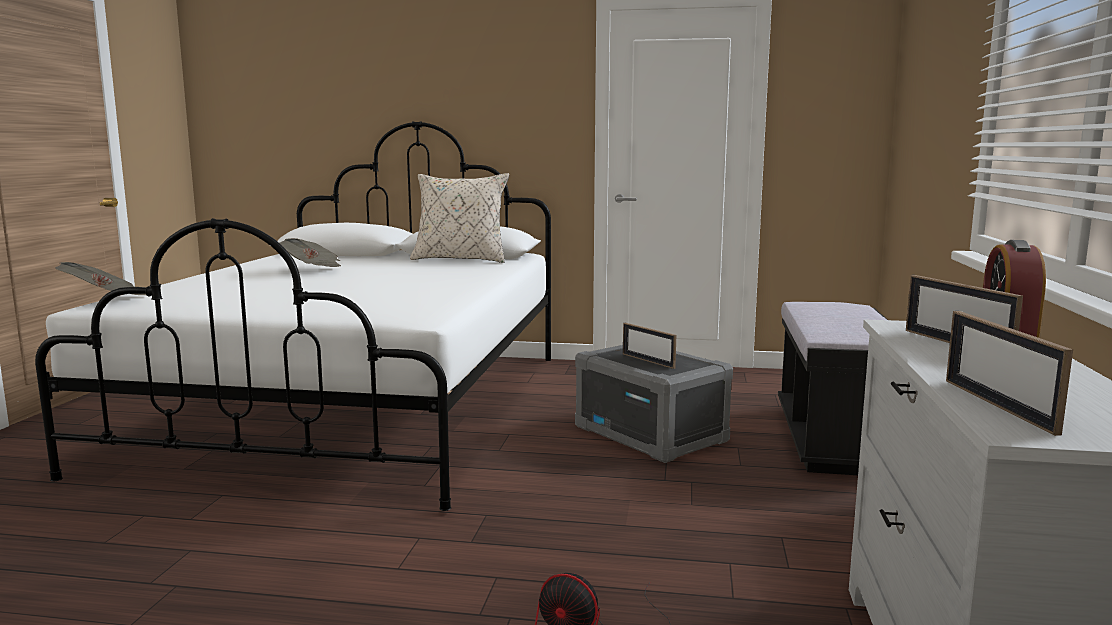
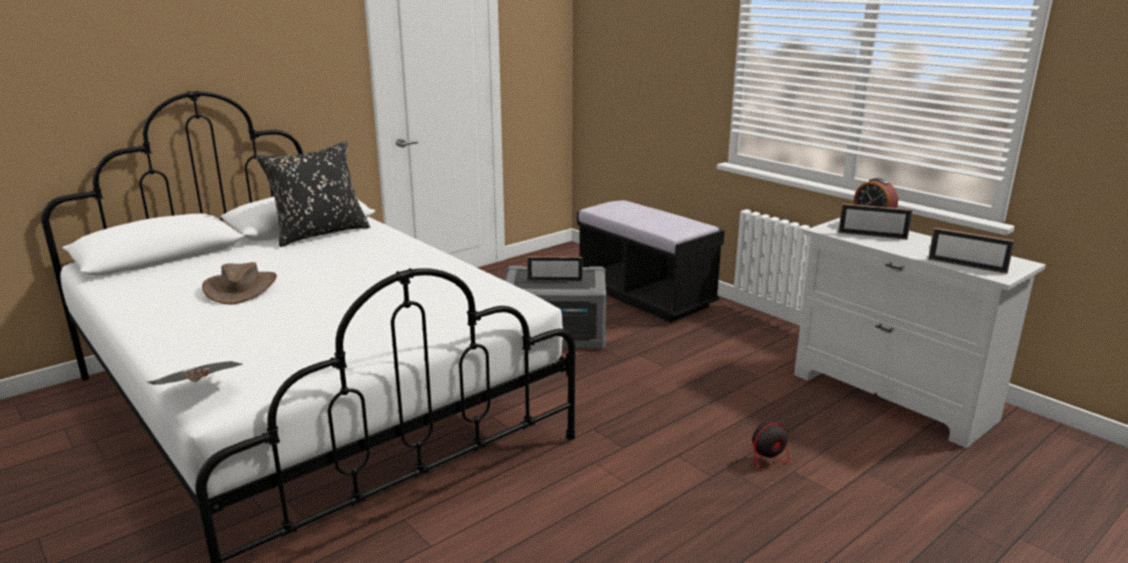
camera: 50 degrees left, 10 degrees up
(313, 271) = (240, 288): newspaper -> brown hat
(460, 259) = (319, 234): beige pillow -> black pillow

